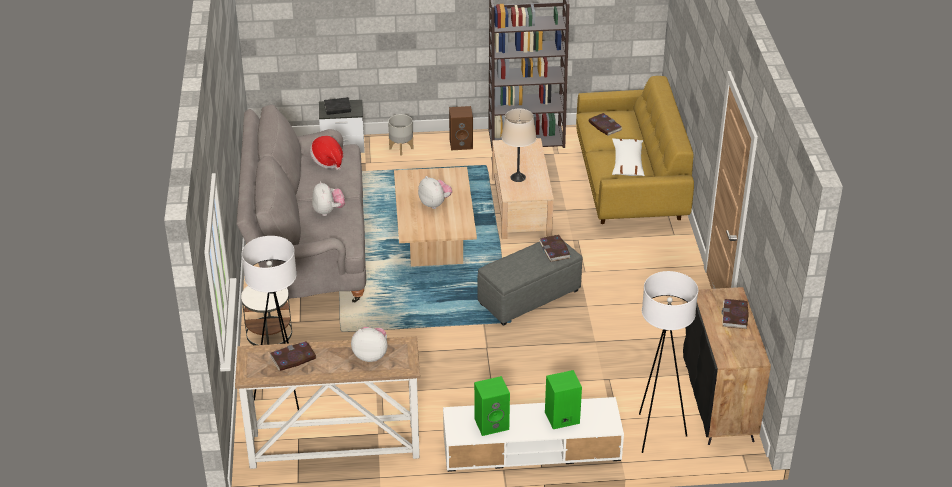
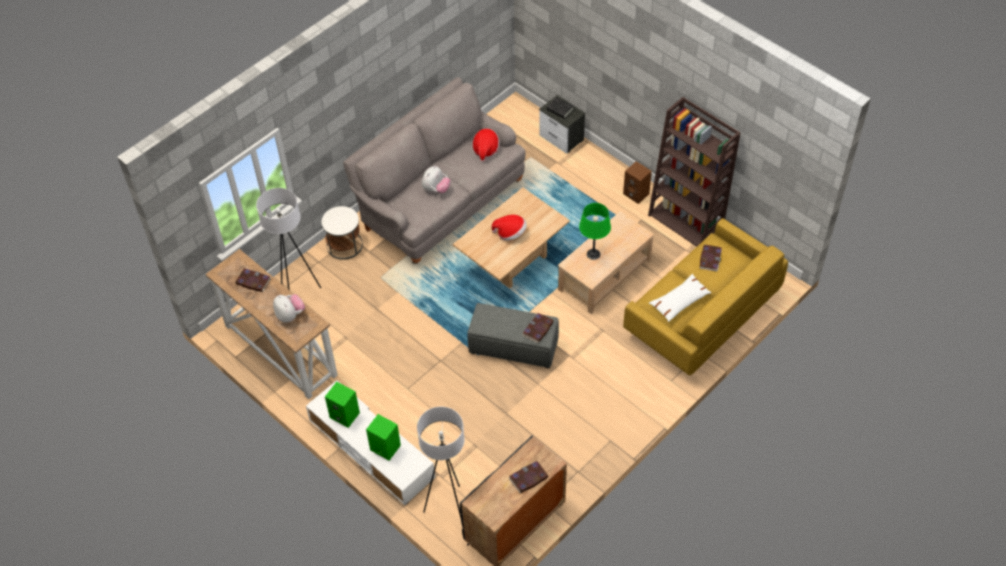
camera: 50 degrees right, 15 degrees up
(401, 148) = (594, 168): grey planter -> none
(435, 204) = (510, 233): plush toy -> hat
(518, 177) = (593, 254): beige table lamp -> green table lamp

